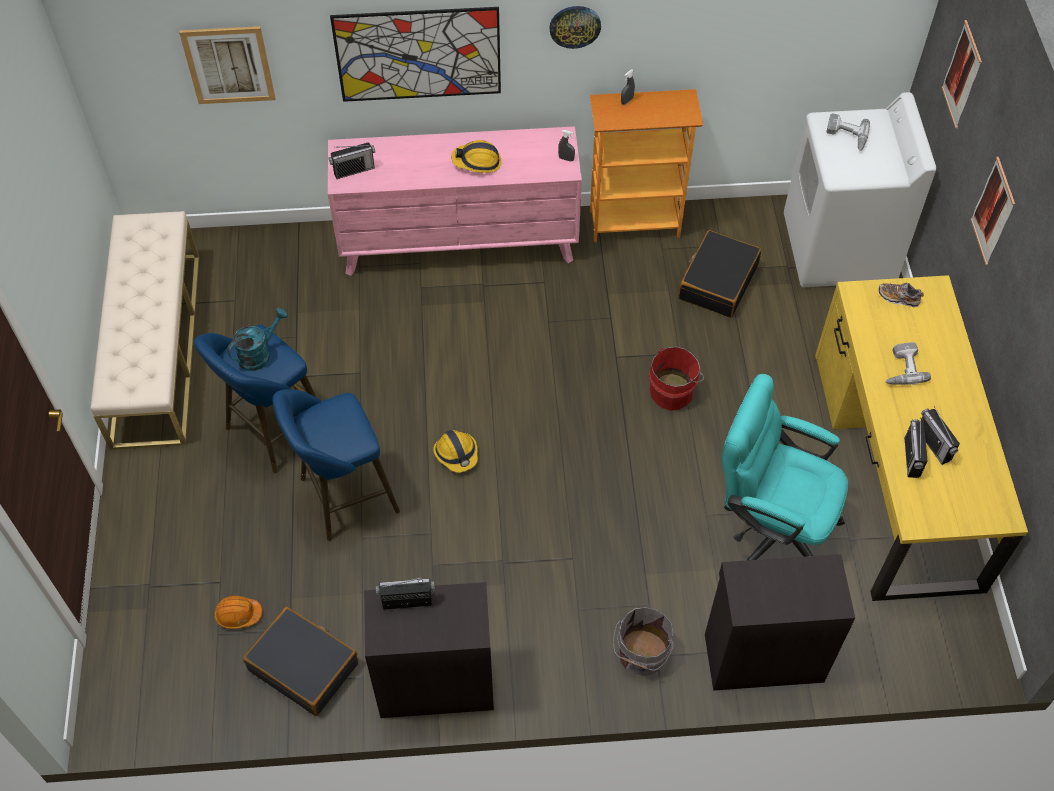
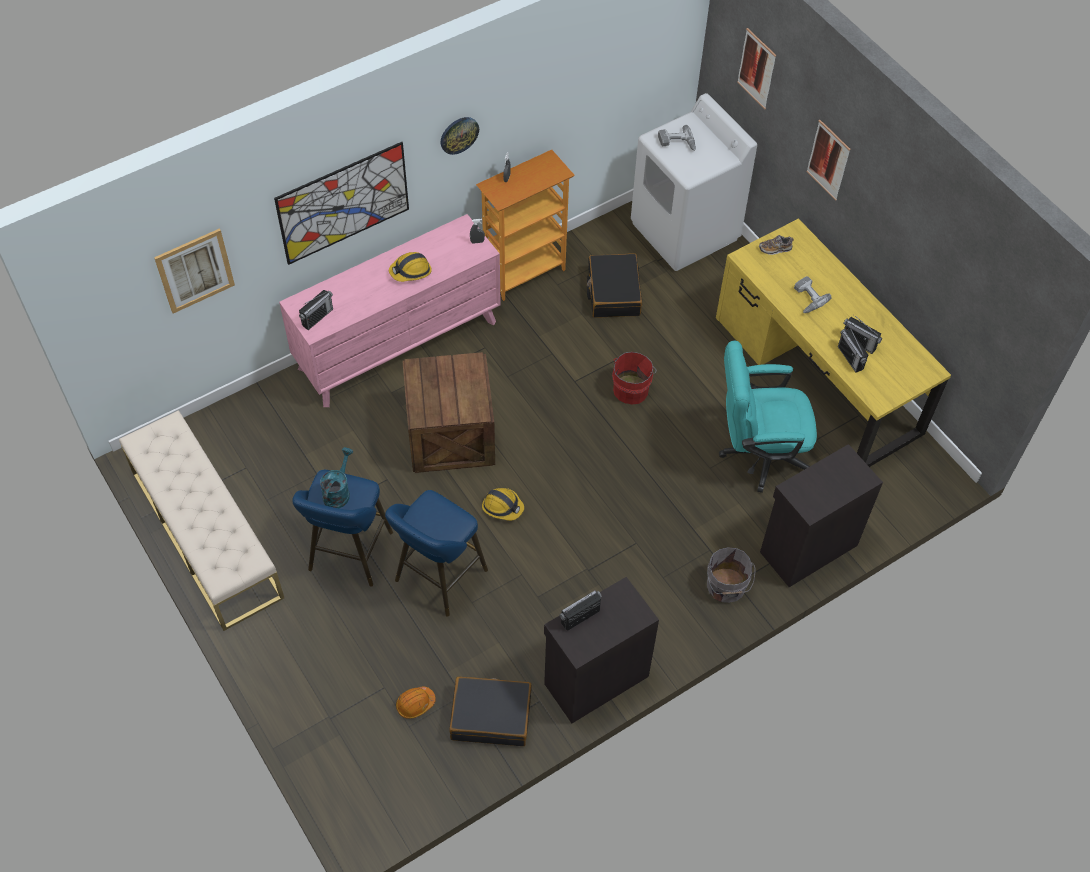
camera: 30 degrees left, 0 degrees up
(451, 355) = (450, 434): none -> crate

